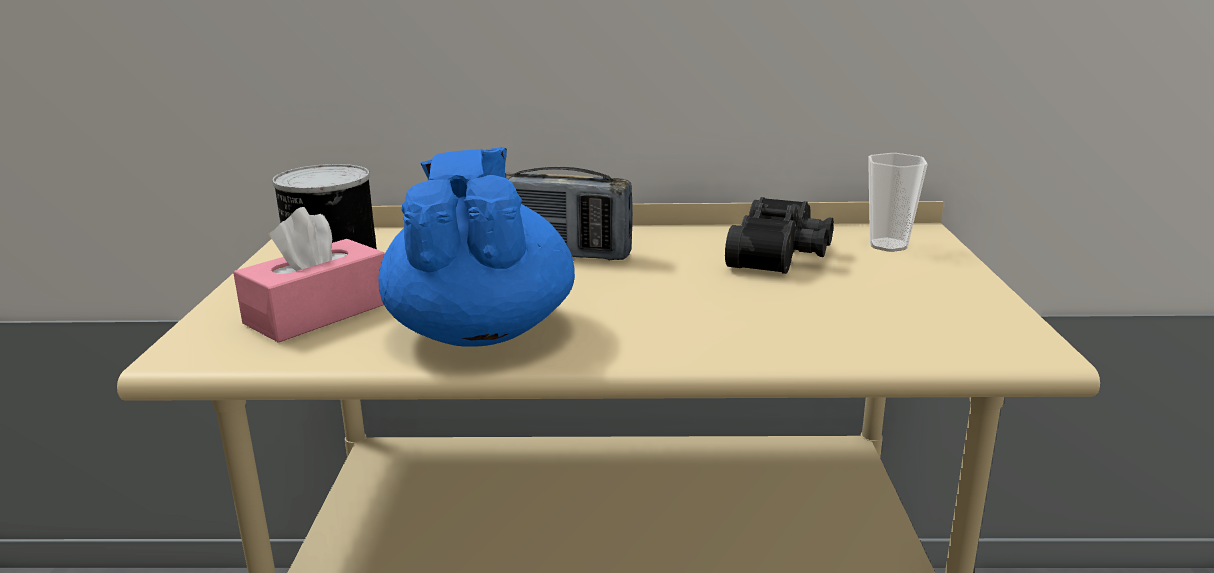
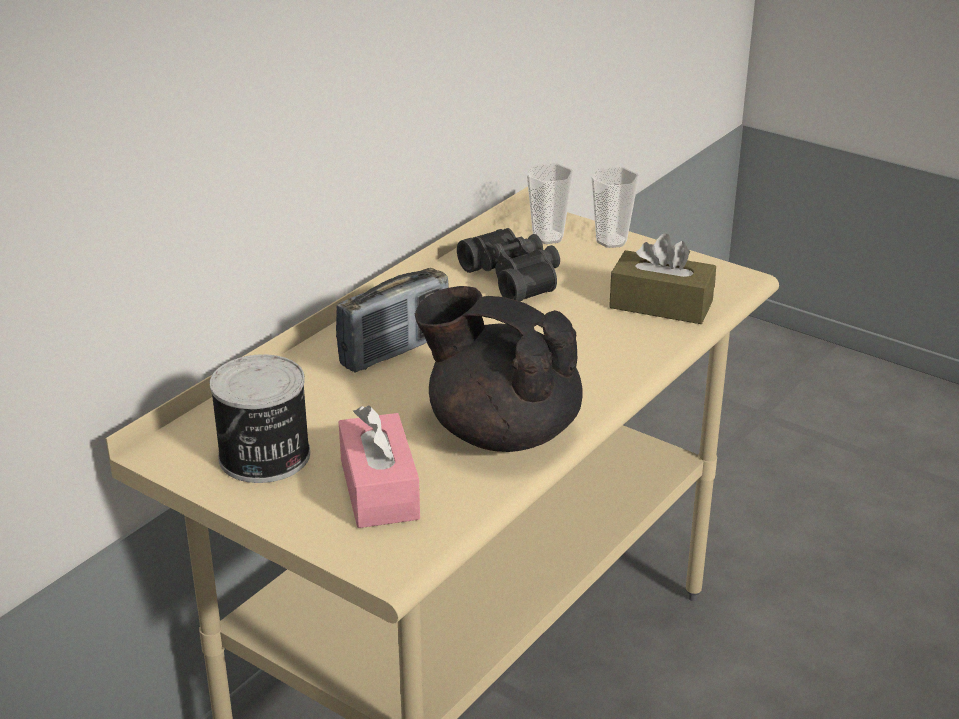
camera: 55 degrees left, 10 degrees up
(481, 330) = (501, 431): blue teapot -> black teapot
(873, 327) = (661, 304): none -> brown tissue box
(949, 269) = (611, 241): none -> cup

